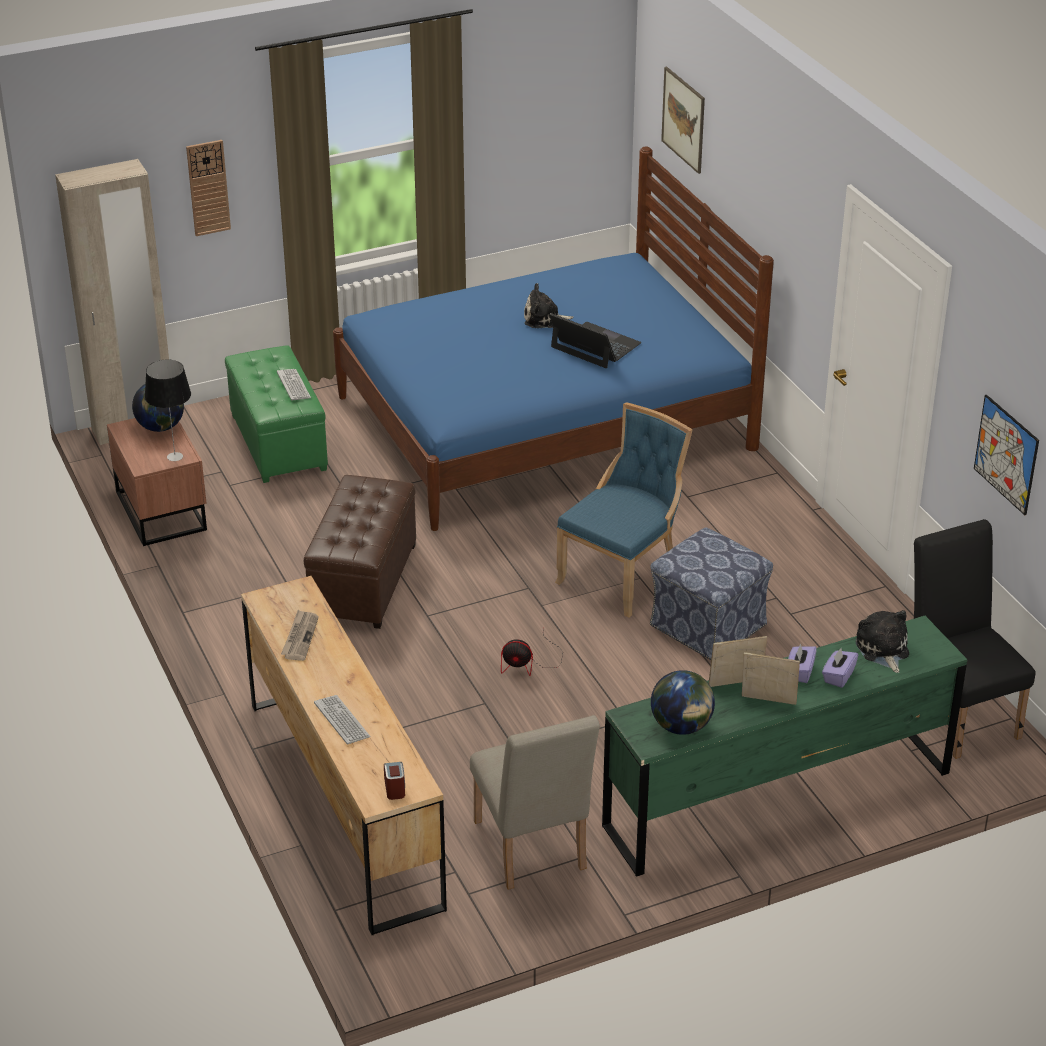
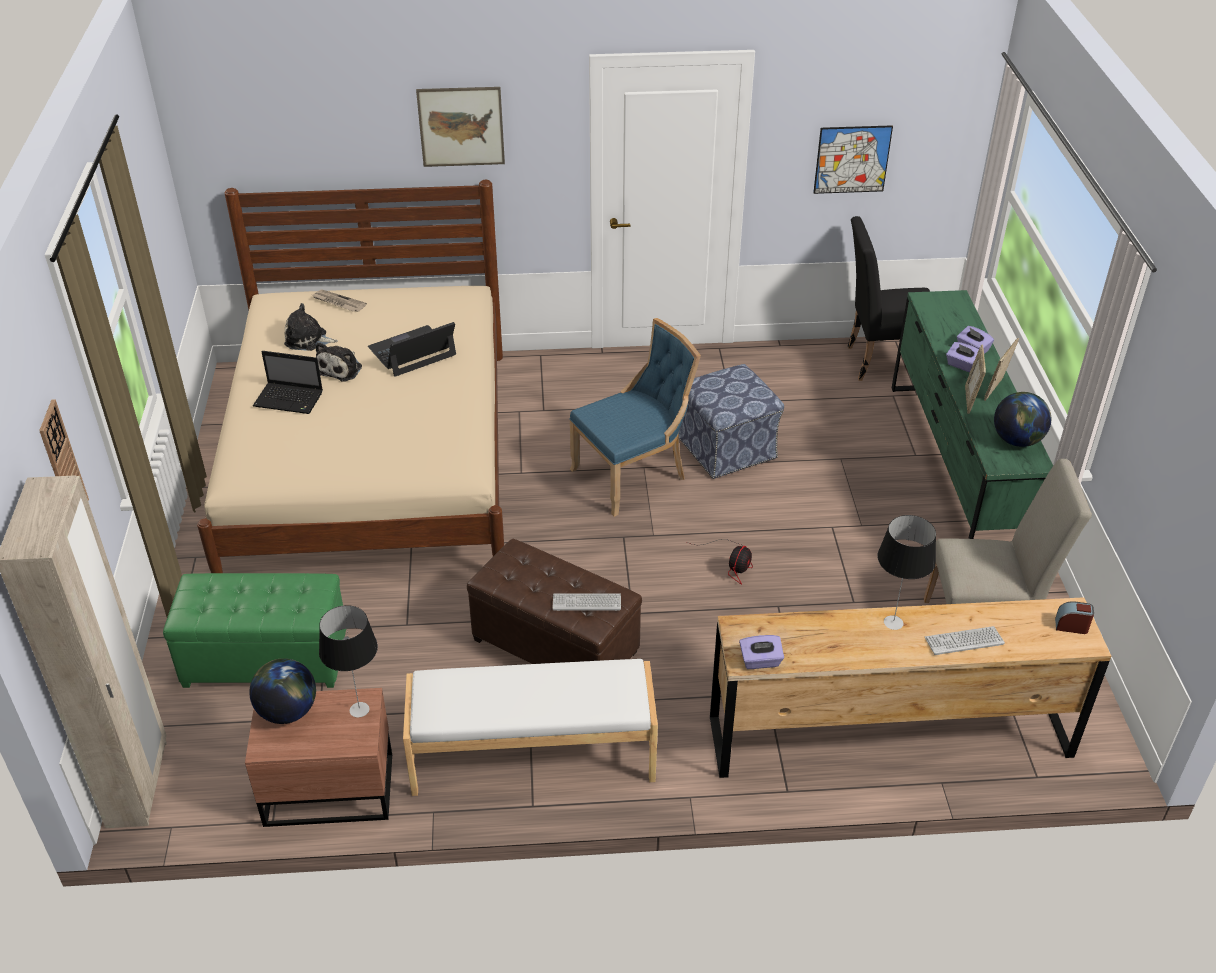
camera: 70 degrees left, 5 degrees up
(233, 600) = (533, 757): none -> white bench
(265, 607) = (760, 661): none -> purple tissue box
(293, 385) = (276, 584): keyboard -> keyboard (586, 602)
(300, 637) = (821, 645): newspaper -> newspaper (338, 302)
(347, 675) = (893, 623): none -> table lamp
(485, 308) = (290, 399): none -> laptop
(543, 423) = (372, 462): blue bed -> beige bed
(623, 574) = (633, 475): blue chair -> blue chair turned 90 degrees clockwise
(683, 119) = (280, 132): picture -> picture (461, 126)
(882, 650) = (945, 321): plush toy -> plush toy (308, 340)

